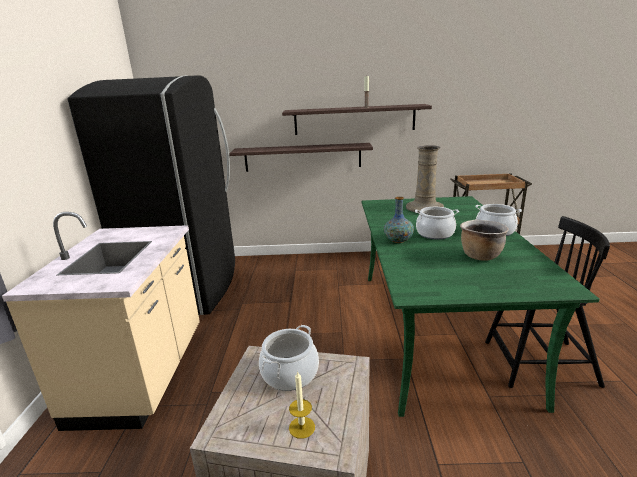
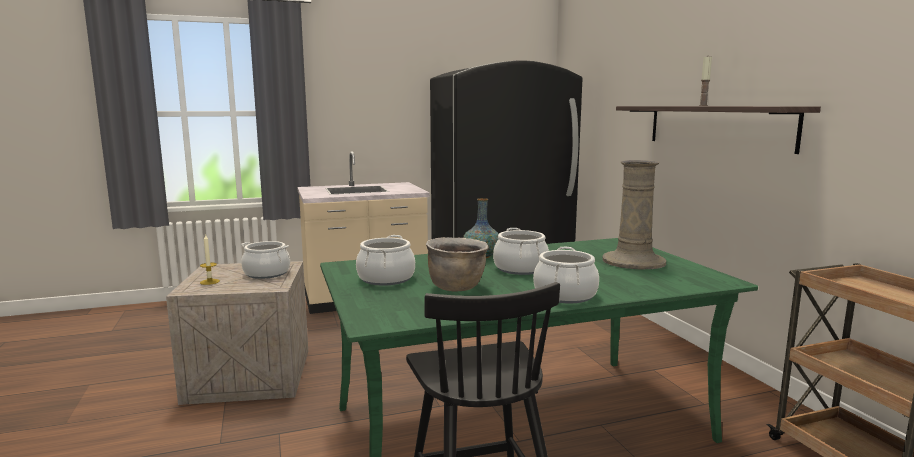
camera: 70 degrees right, 10 degrees down
(302, 157) = (656, 173): shelf -> none
(457, 277) = (385, 278): none -> cooking pot

